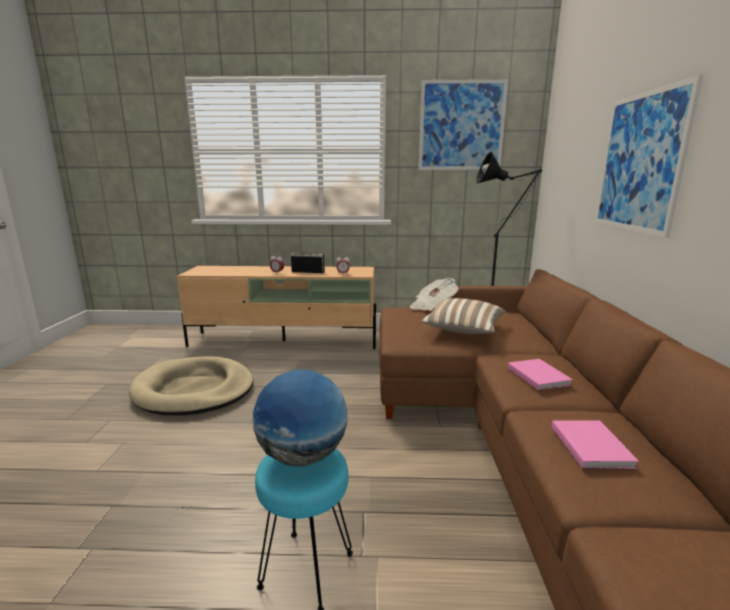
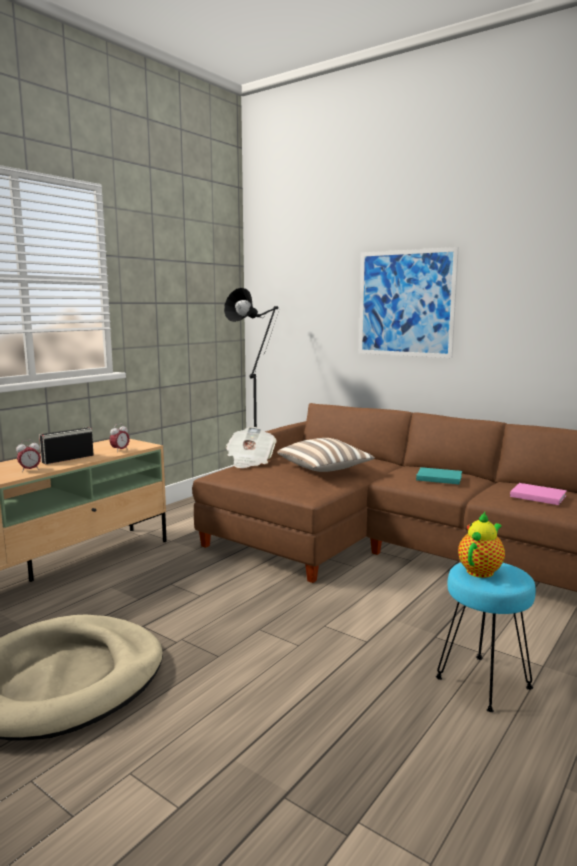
camera: 55 degrees left, 5 degrees down
(302, 456) = (481, 570): globe -> teapot
(461, 126) = (179, 256): picture -> none
(538, 375) = (438, 477): pink book -> turquoise book

